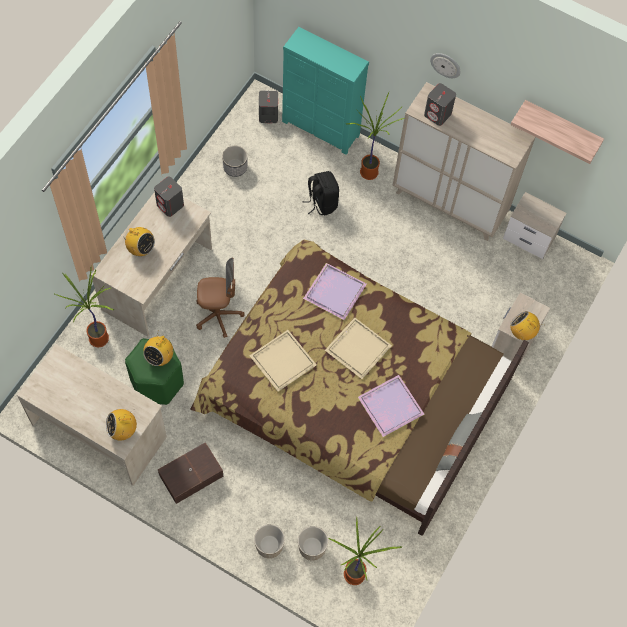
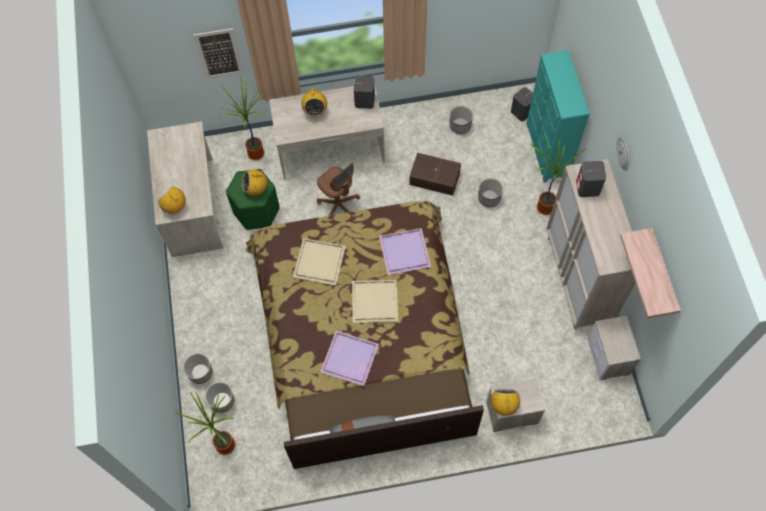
camera: 55 degrees right, 0 degrees up
(36, 265) = (219, 53): none -> picture
(190, 475) = (208, 284): brown storage box -> brown storage box (434, 177)
(321, 202) = (489, 198): black backpack -> planter

